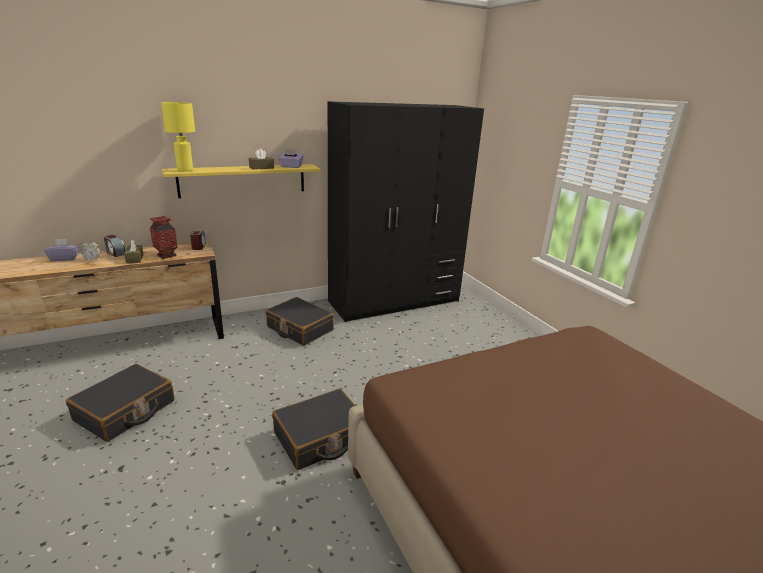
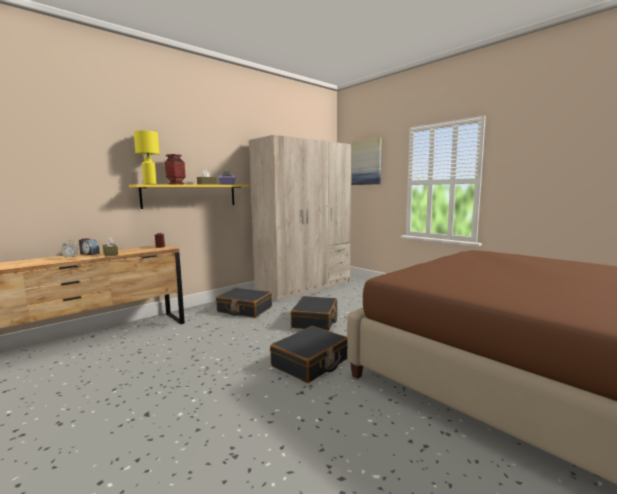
camera: 15 degrees left, 15 degrees down
(64, 258) = (42, 259): purple tissue box -> none
(125, 411) = (124, 378): black suitcase -> black suitcase (315, 321)
(166, 255) = (137, 251): vase -> vase (176, 184)
(395, 301) = (305, 287): black wardrobe -> beige wardrobe
(509, 135) = (366, 162): none -> picture

